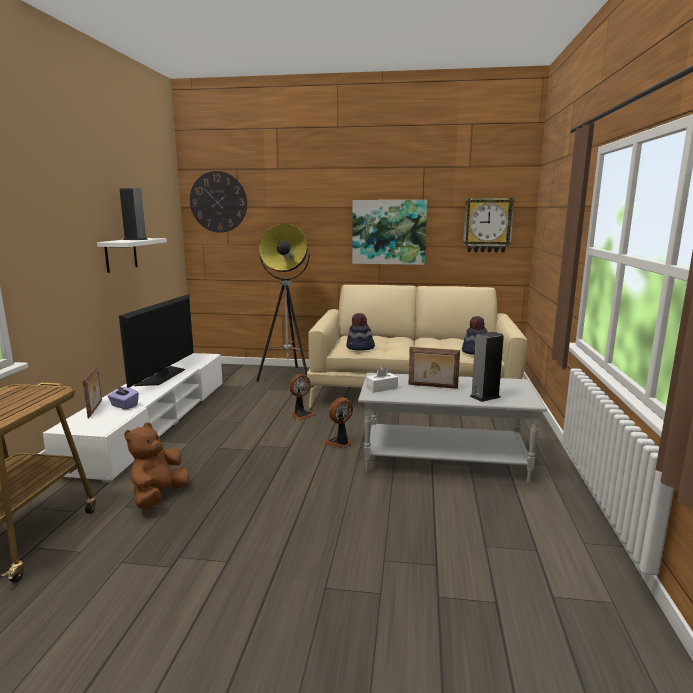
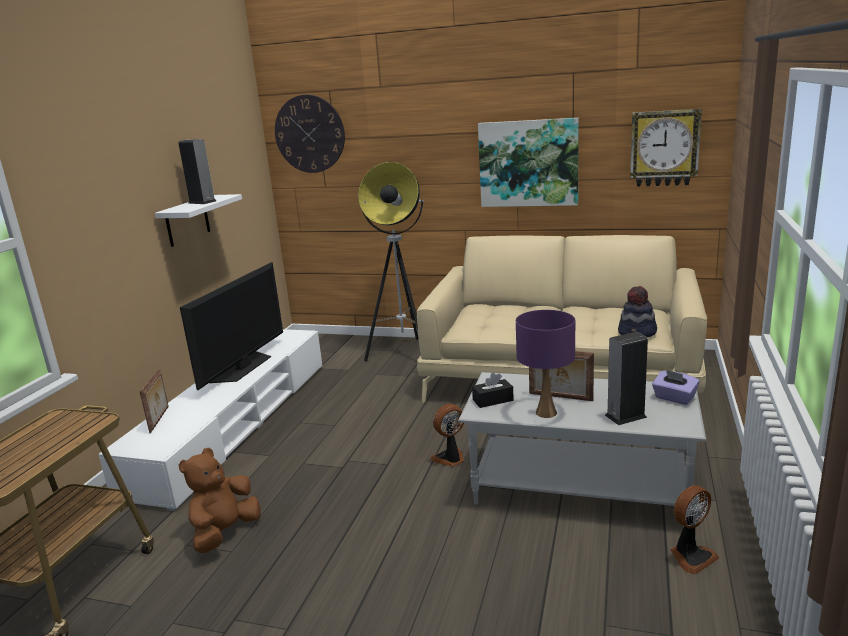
camera: 10 degrees right, 5 degrees up
(124, 406) = (192, 414): purple tissue box -> purple tissue box (674, 398)
(301, 415) = (410, 414): fan -> fan (691, 556)
(360, 348) = (484, 328): hat -> none
(381, 388) = (493, 400): white tissue box -> black tissue box
(425, 395) = (546, 412): none -> purple table lamp

